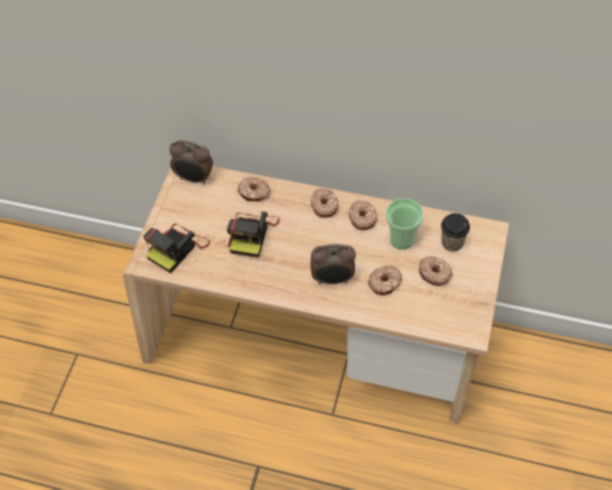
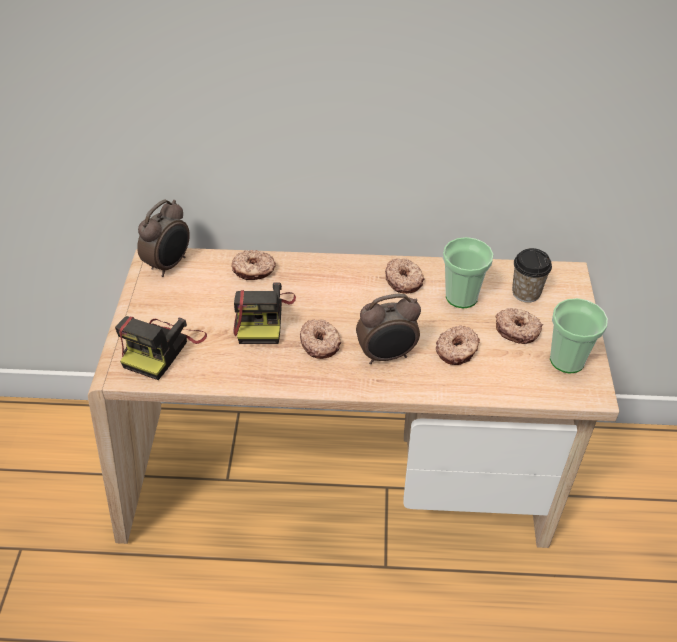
camera: 15 degrees left, 10 degrees down
(194, 178) = (170, 264): alarm clock -> alarm clock turned 60 degrees counterclockwise
(325, 205) = (350, 273): donut -> donut (320, 343)
(463, 304) = (567, 360): none -> cup

